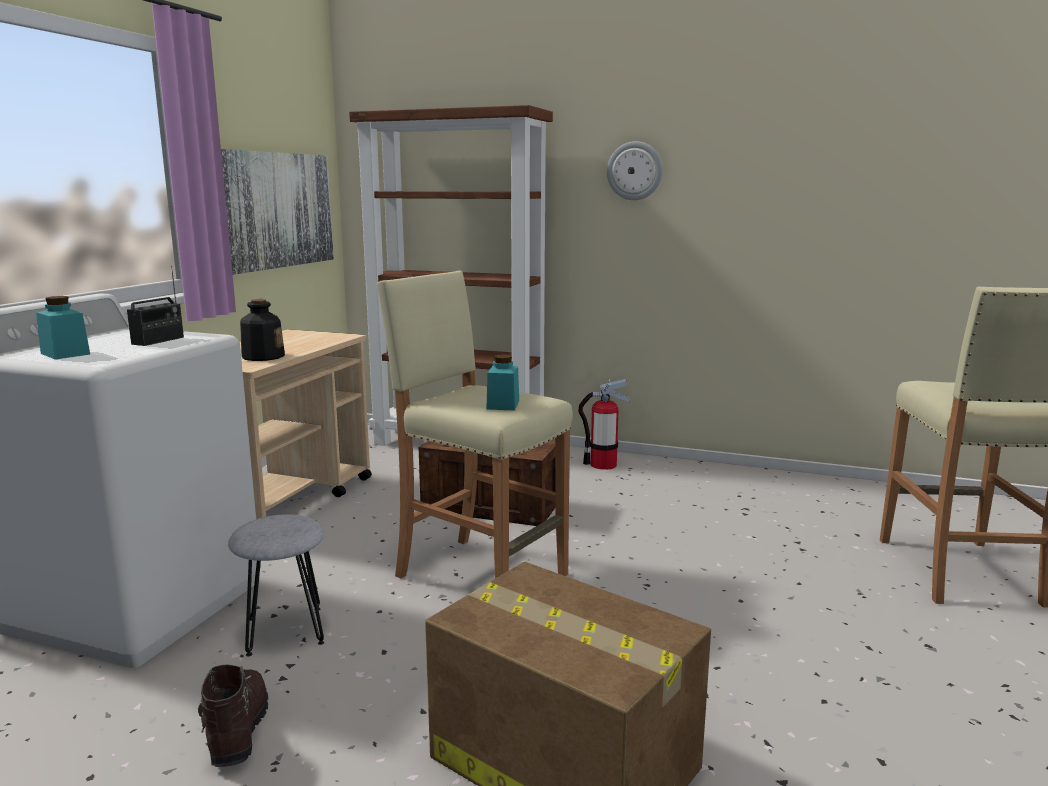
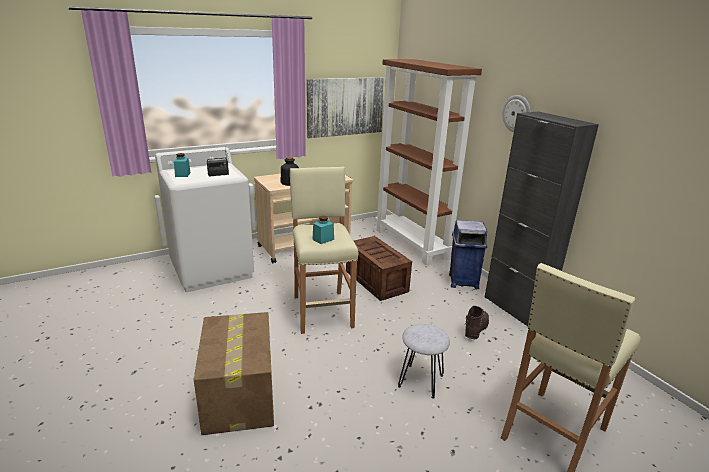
camera: 40 degrees right, 10 degrees up
(237, 731) = (180, 327): brown boot -> brown boot (475, 329)
(285, 630) = (235, 300): grey stool -> grey stool (421, 380)
(603, 465) = (462, 281): fire extinguisher -> blue trash can
(709, 471) = (515, 308): none -> black cabinet

